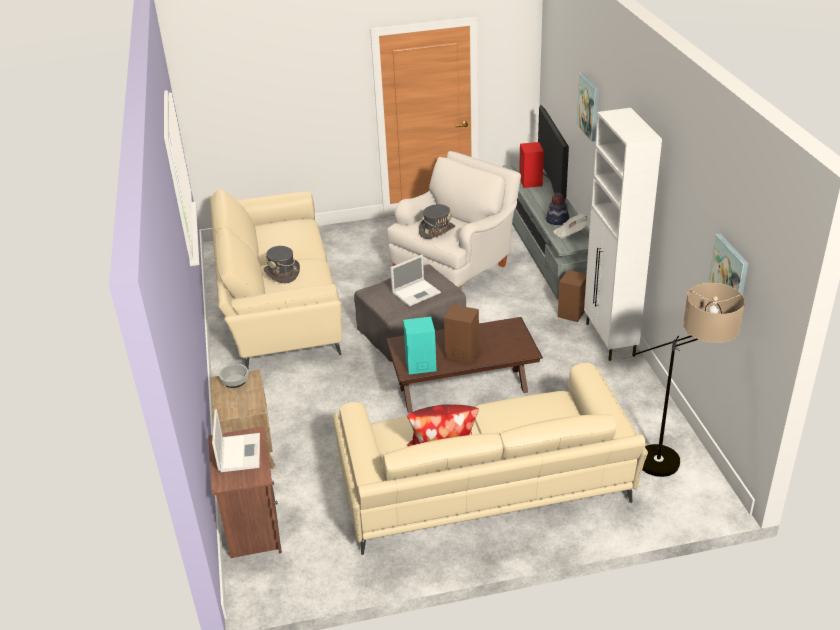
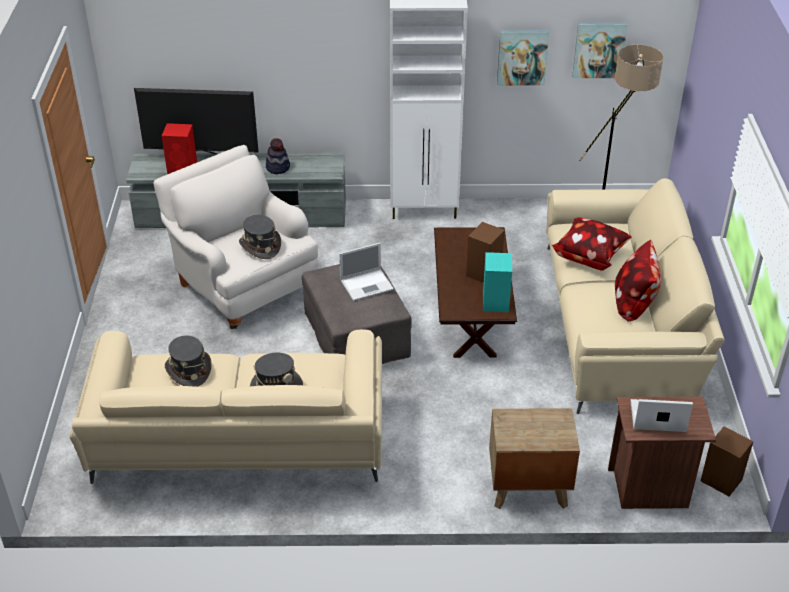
camera: 80 degrees left, 5 degrees up
(235, 381) = (510, 429): bowl -> none
(293, 236) = (188, 370): none -> grey hat
(417, 292) = (367, 284): laptop -> laptop turned 90 degrees clockwise
(511, 413) = (589, 256): none -> pillow
(570, 234) = (310, 165): newspaper -> none
(572, 313) = (370, 223): brown speaker -> brown speaker (720, 480)
(589, 106) = (267, 36): picture -> picture (522, 57)

